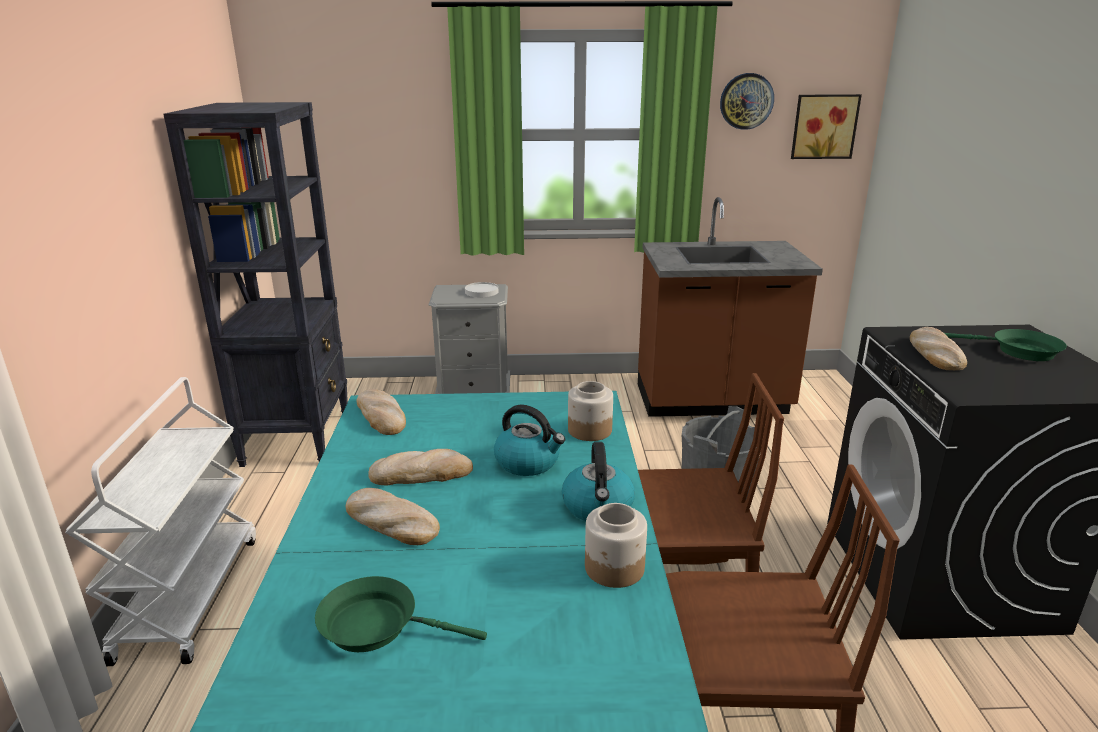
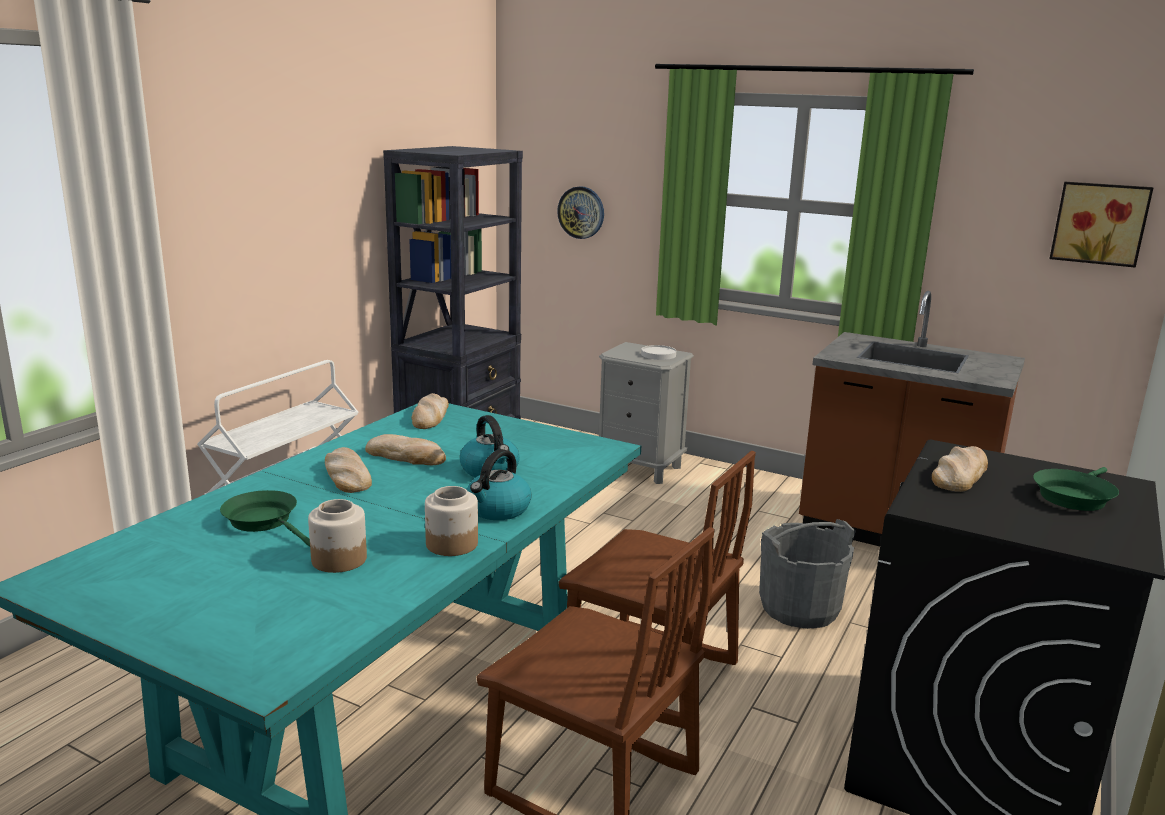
camera: 30 degrees right, 5 degrees down
(589, 430) = (571, 464): jar -> jar (338, 559)
(746, 101) = (995, 184): wall clock -> wall clock (581, 212)
(1019, 351) = (1074, 496): green frying pan -> green frying pan turned 75 degrees clockwise

